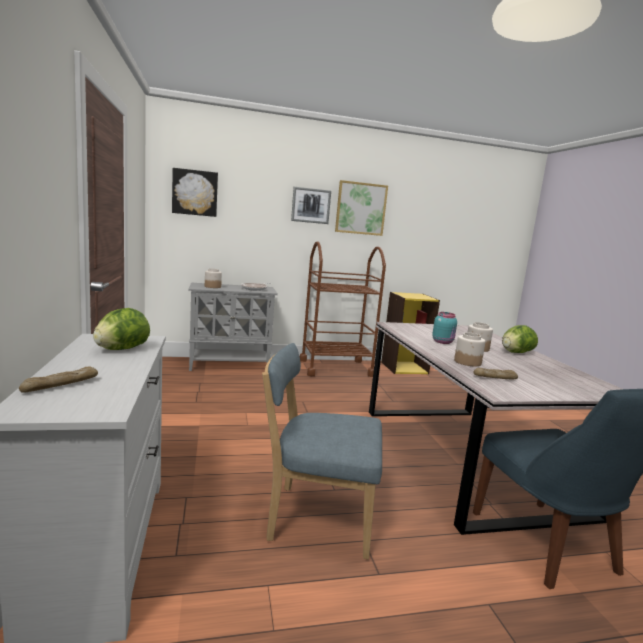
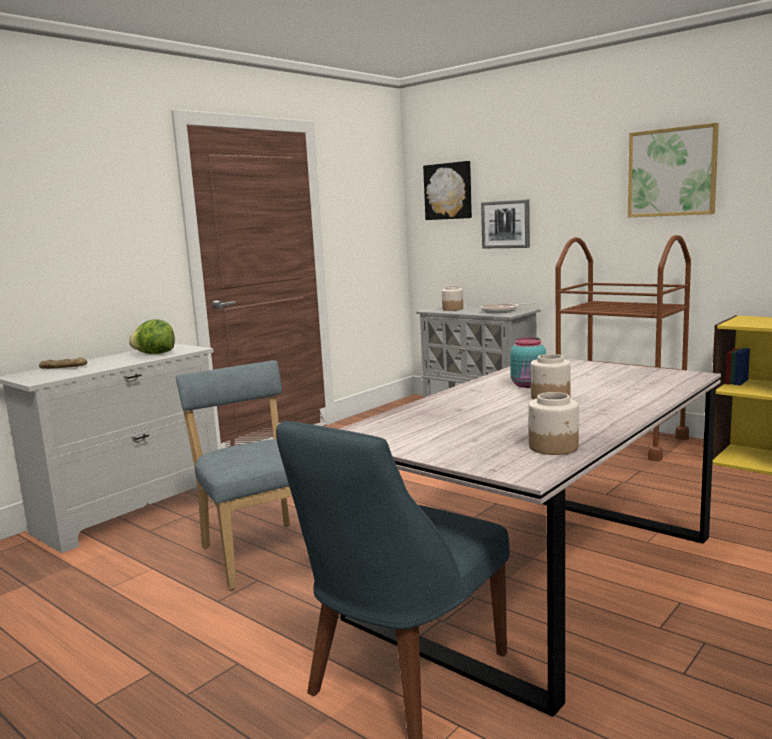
camera: 55 degrees right, 0 degrees up
(311, 205) = (589, 182): picture -> picture (506, 224)
(468, 362) = (455, 407): jar -> jar (554, 447)
(495, 378) = (414, 424): bread -> none
(516, 352) = (599, 410): lettuce -> none

